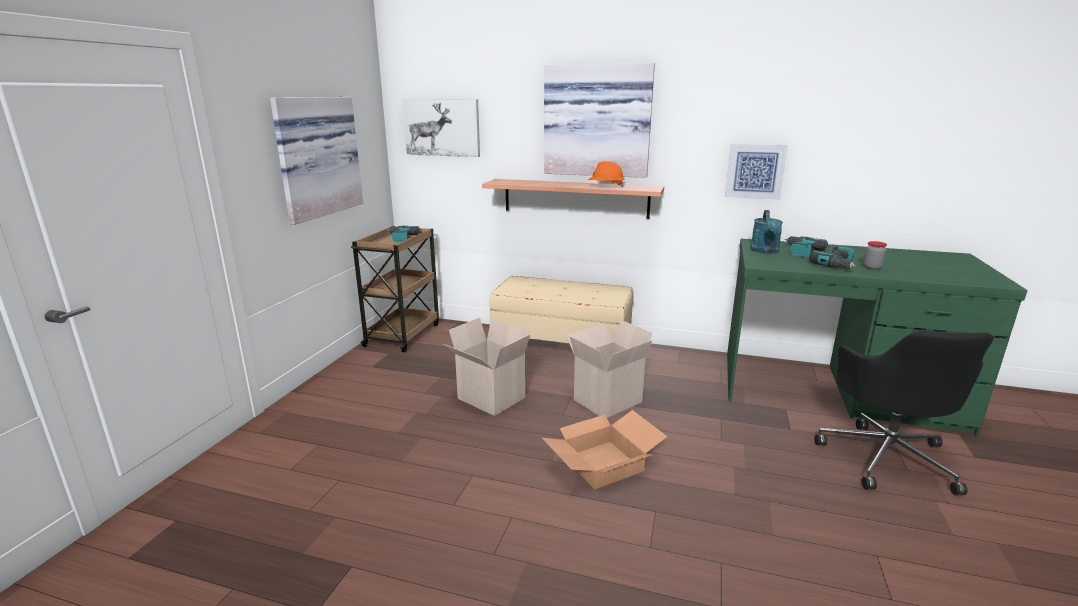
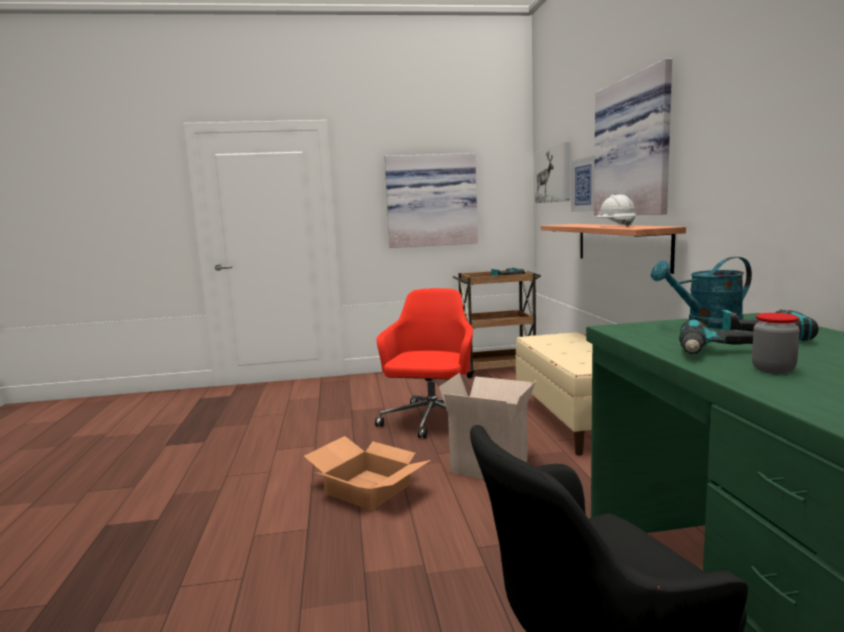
camera: 65 degrees right, 10 degrees down
(489, 398) = (431, 421): cardboard box -> red office chair
(605, 186) = (615, 226): orange hard hat -> white hard hat
(755, 171) = (782, 196): picture -> picture (585, 185)

